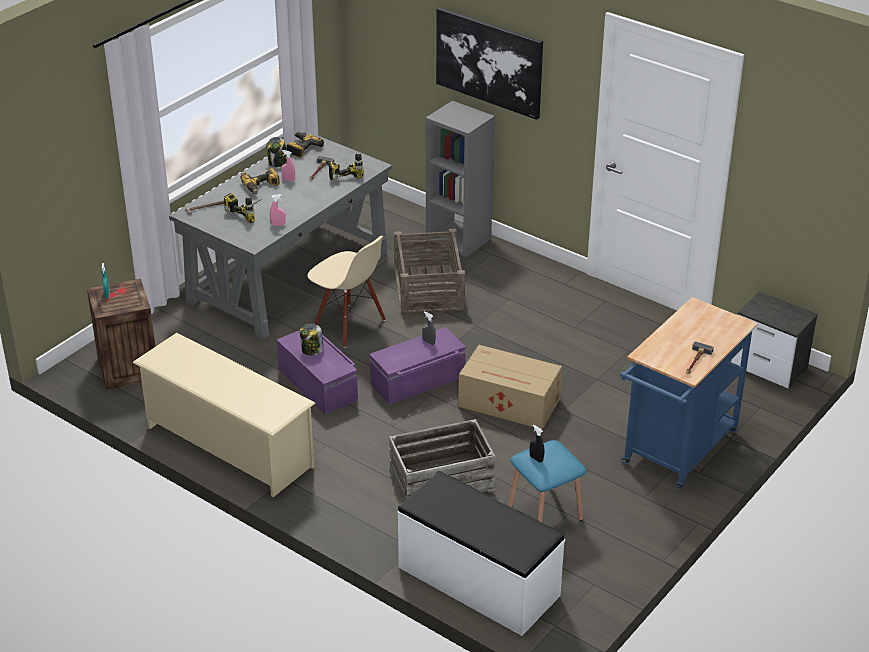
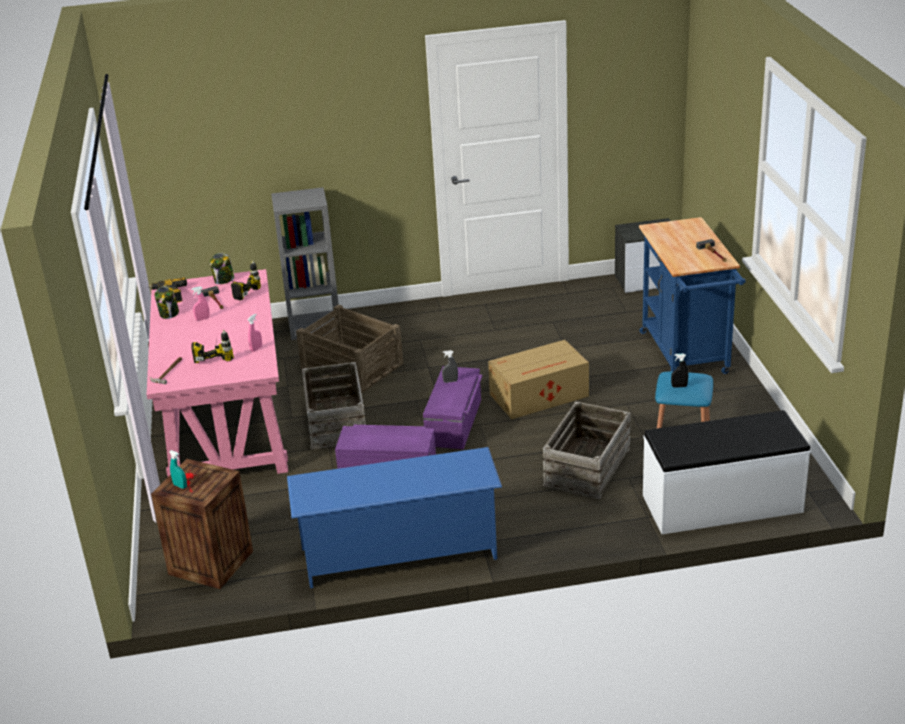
camera: 45 degrees left, 5 degrees down
(228, 446) = (399, 553): beige shoe rack -> blue shoe rack
(261, 187) = (188, 334): power drill -> none
(288, 276) = (226, 421): grey desk -> pink desk
(312, 350) = (377, 438): jar -> jar (224, 280)
(349, 325) = (337, 422): beige chair -> crate
(489, 62) = (304, 137): picture -> none

